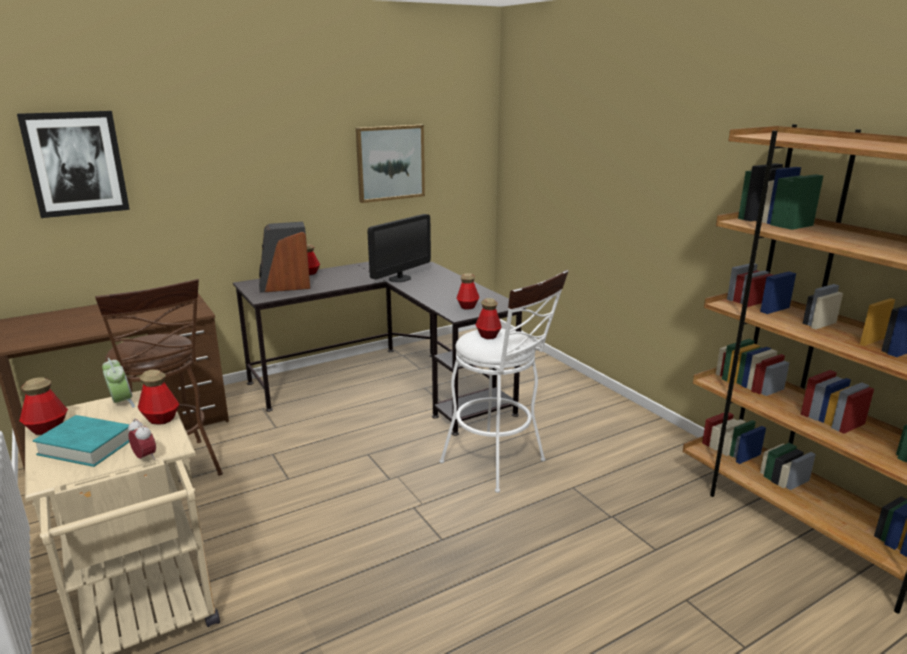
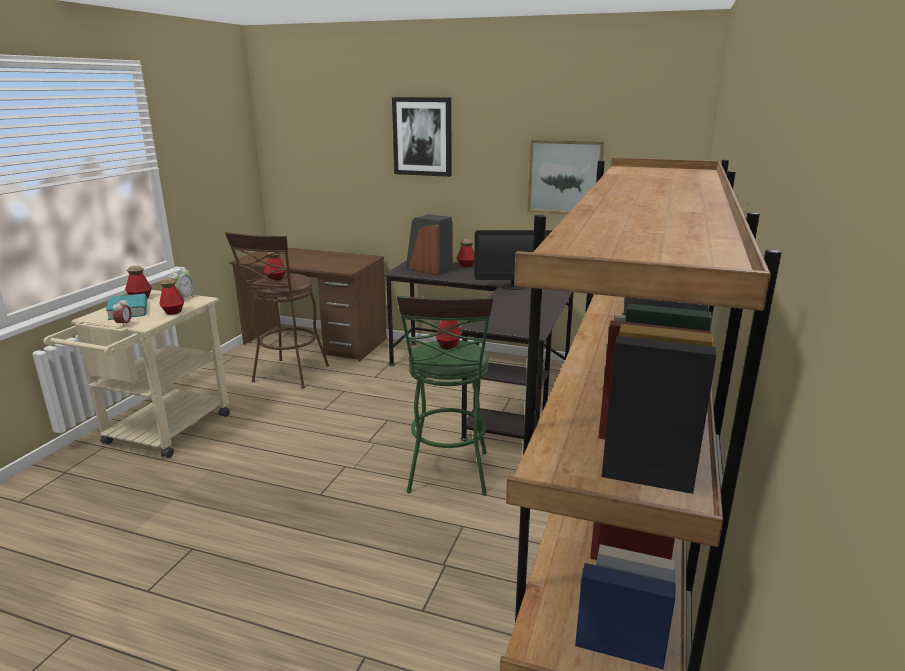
camera: 50 degrees right, 0 degrees up
(76, 163) = (320, 149): picture -> picture (422, 136)
(467, 306) = (500, 322): bottle -> bottle (275, 278)
(499, 464) = (448, 476): white stool -> green stool

